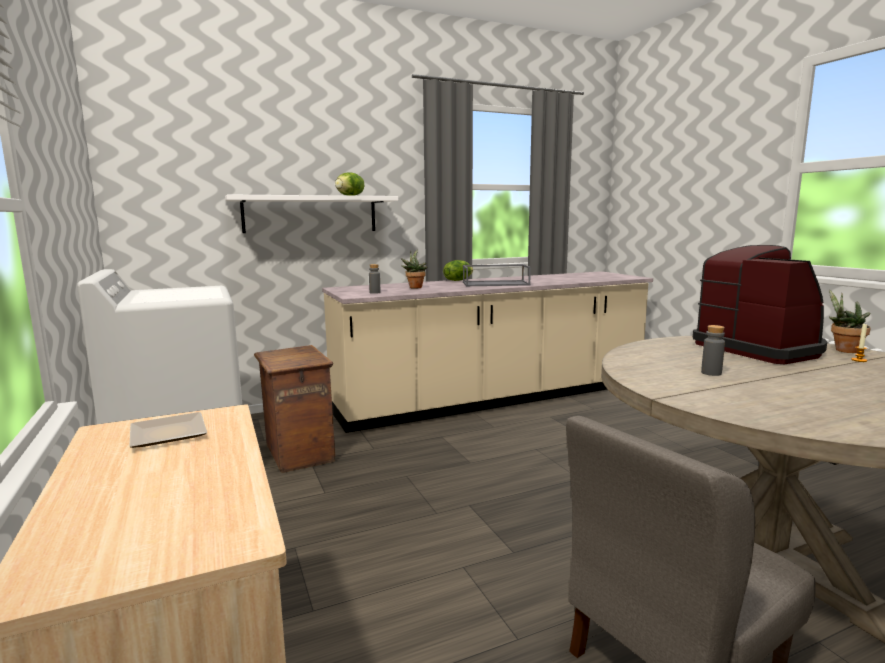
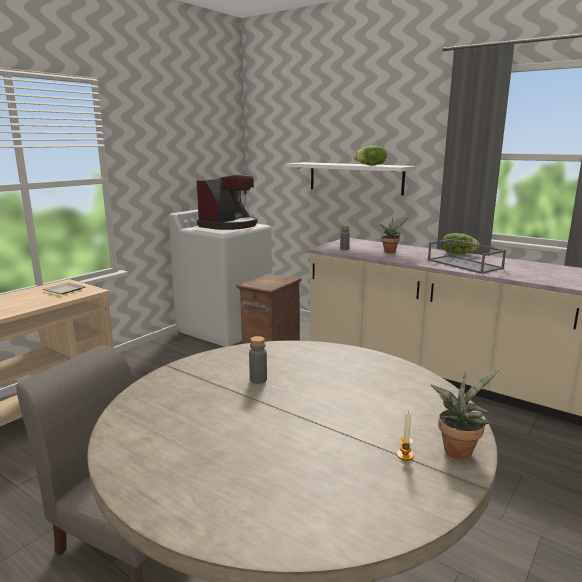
camera: 60 degrees right, 5 degrees up
(759, 349) = (393, 399): coffee machine -> coffee machine (229, 225)

